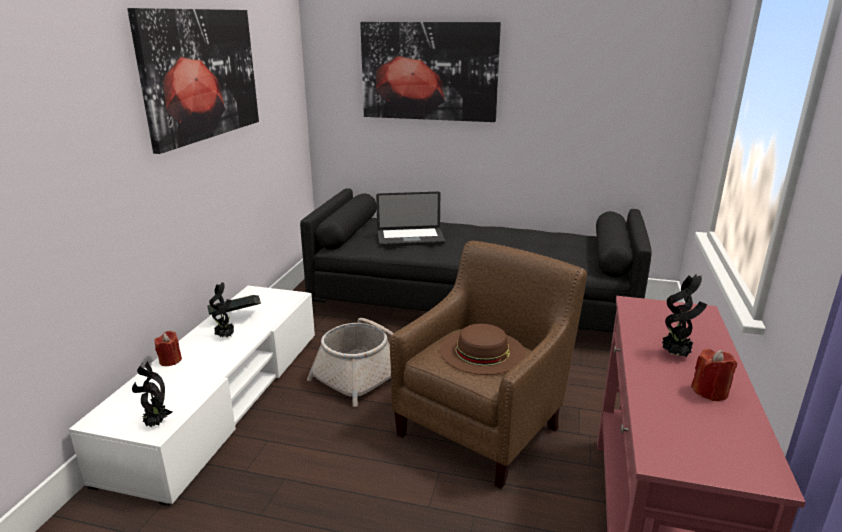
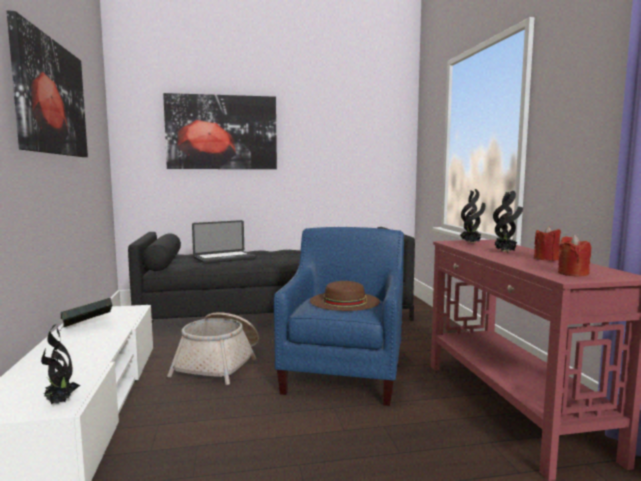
camera: 25 degrees left, 15 degrees down
(170, 360) = (36, 361): red candle -> red candle (572, 273)
(226, 336) = (87, 338): potted plant -> potted plant (471, 243)
(484, 425) = (345, 374): brown armchair -> blue armchair

